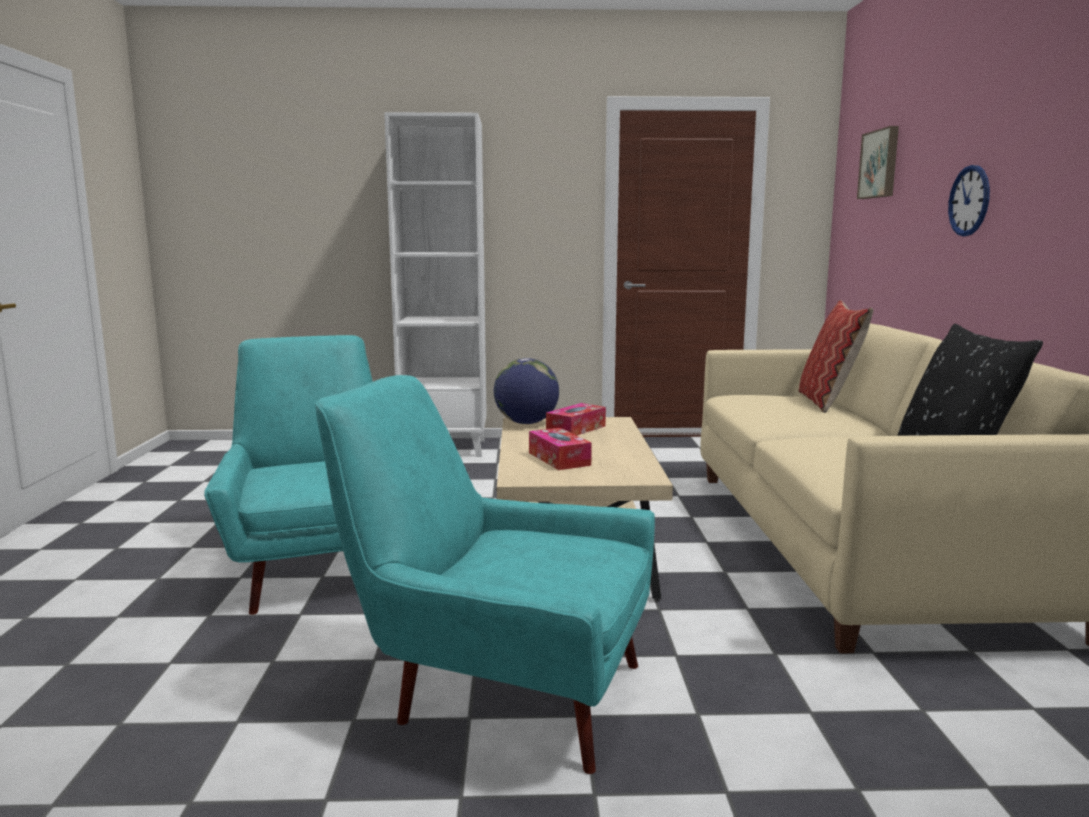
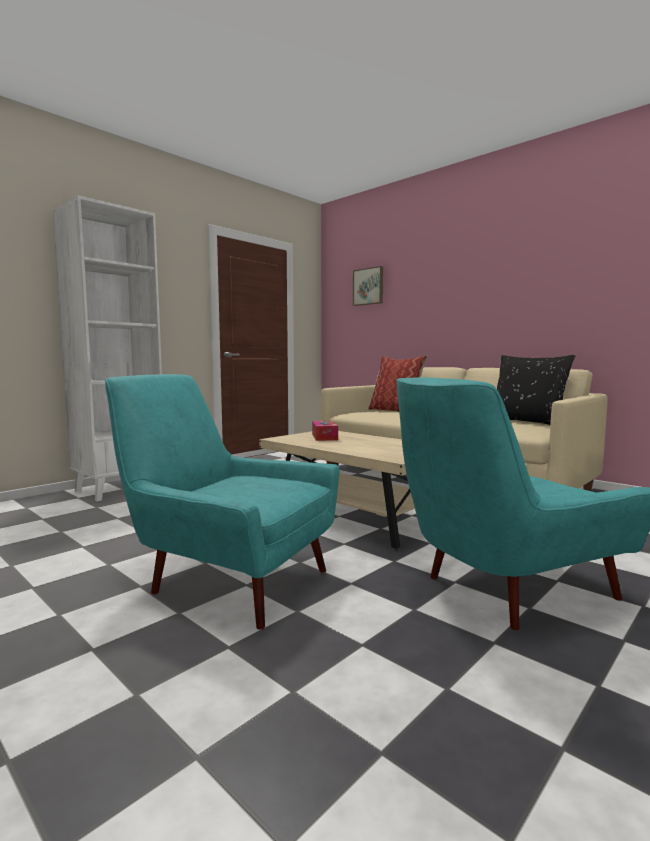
camera: 45 degrees left, 5 degrees down
(526, 423) = (286, 439): globe -> none
(559, 459) = (375, 448): tissue box -> none
(969, 201) = (450, 303): wall clock -> none

